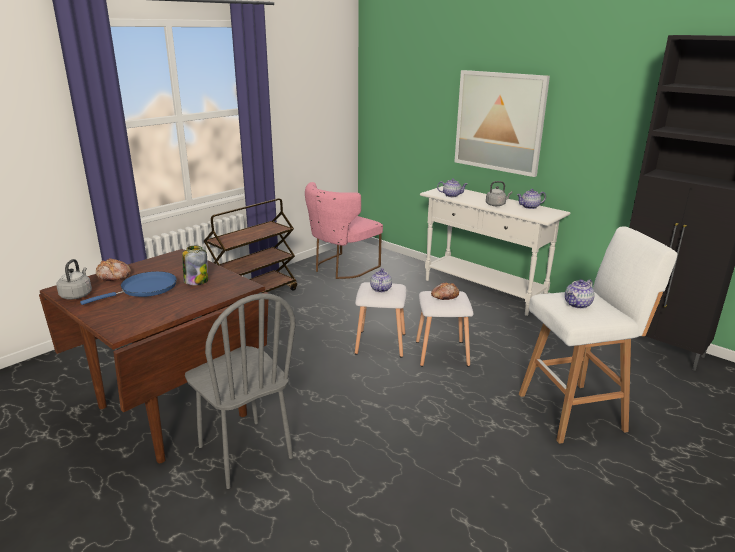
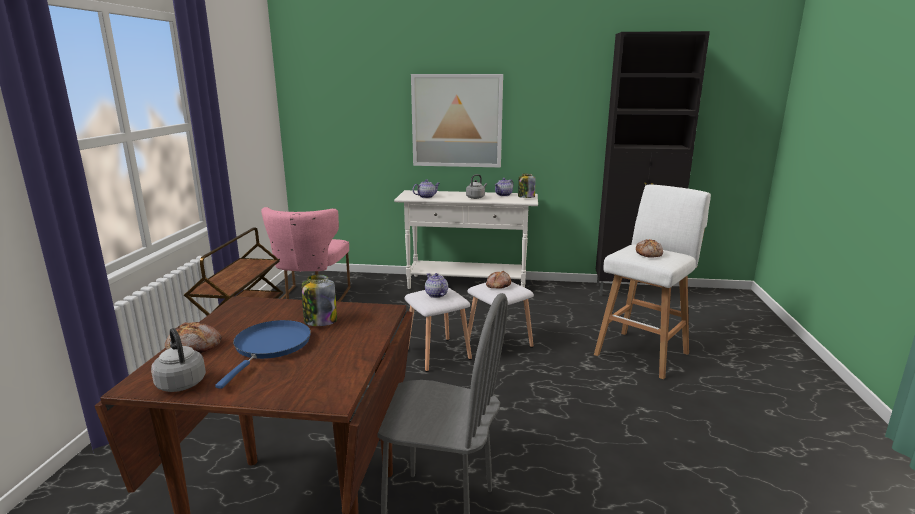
camera: 35 degrees left, 5 degrees down
(548, 214) = (526, 197): none -> jar
(578, 304) = (649, 254): teapot -> bread

